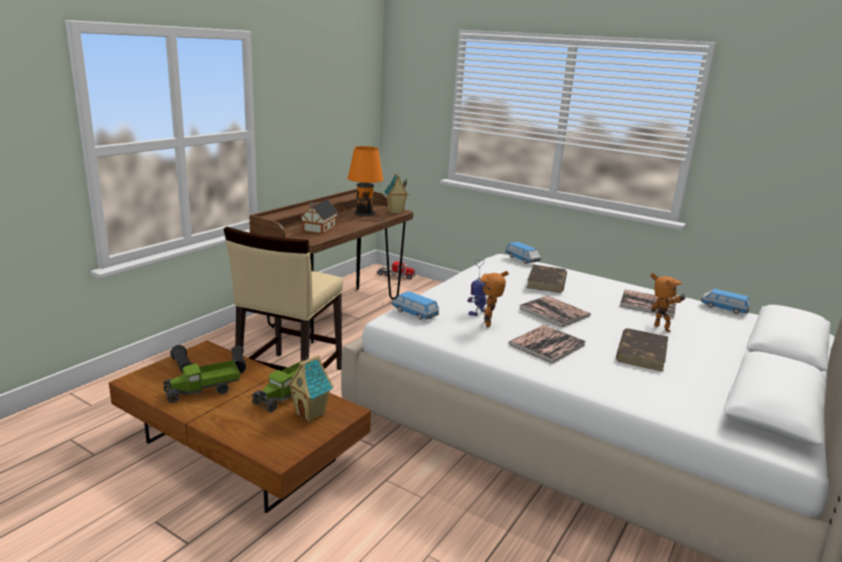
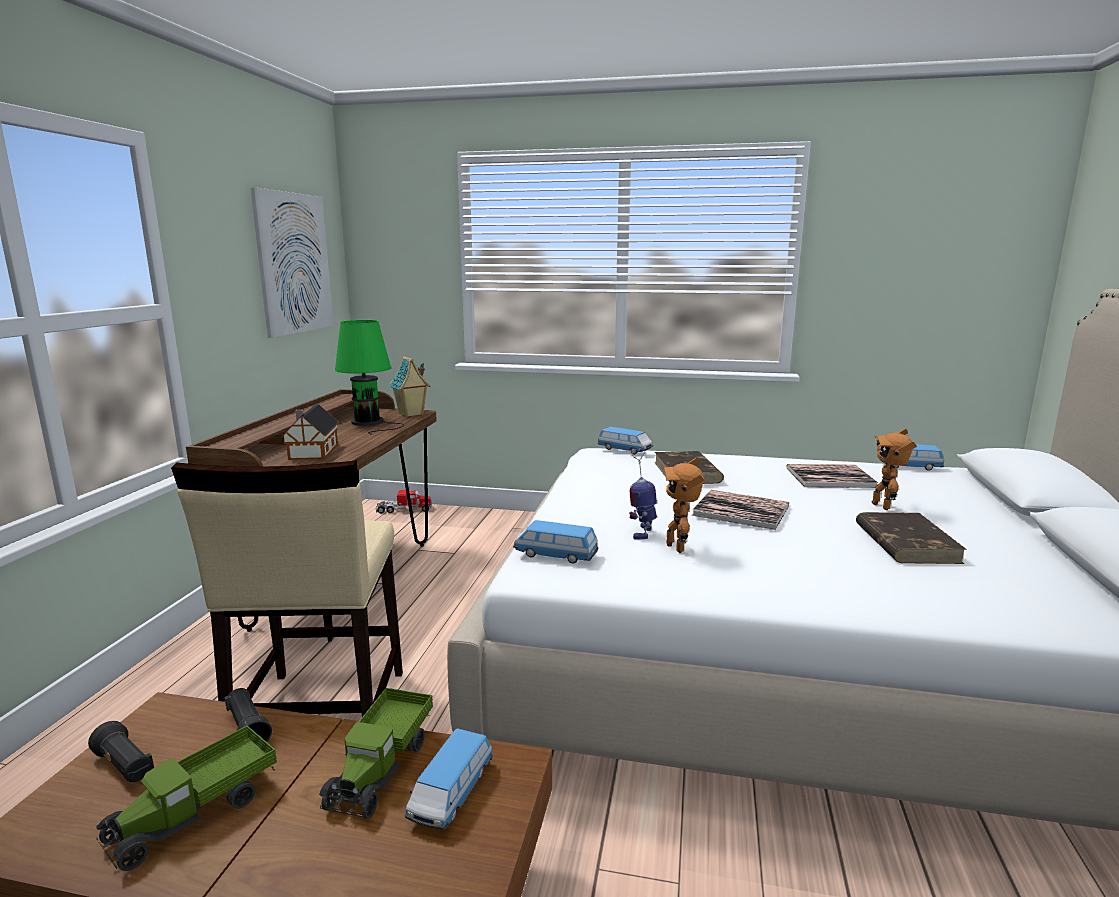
camera: 20 degrees left, 5 degrees down
(311, 414) = (451, 794): toy house -> toy car
(340, 102) = (294, 263): none -> picture
(365, 214) = (369, 422): orange table lamp -> green table lamp
(547, 344) = (786, 560): book -> none
(660, 329) = (883, 506): toy robot -> toy robot turned 135 degrees counterclockwise

